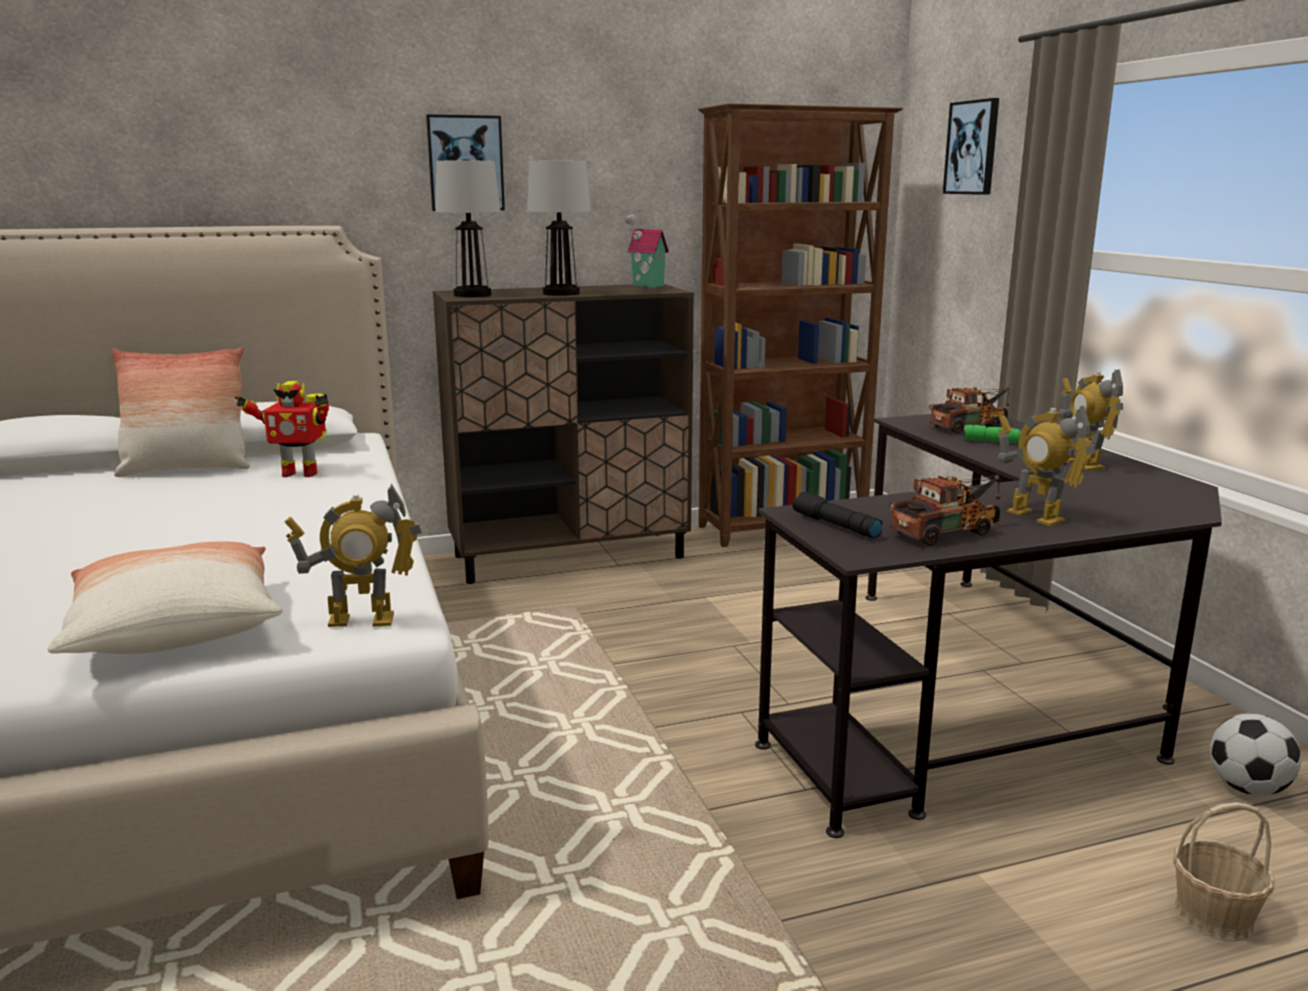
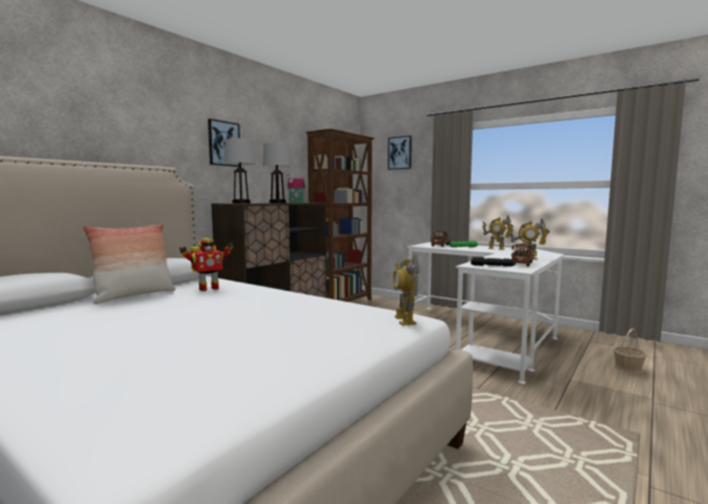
camera: 35 degrees left, 10 degrees down
(175, 627) = (335, 340): pillow -> none
(361, 620) = (404, 320): toy robot -> toy robot turned 120 degrees clockwise
(982, 694) = (486, 335): black desk -> white desk
(1248, 788) = (581, 339): football -> none

